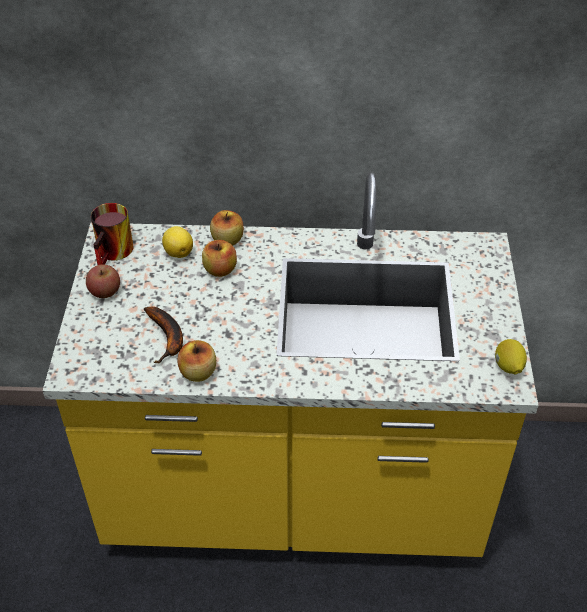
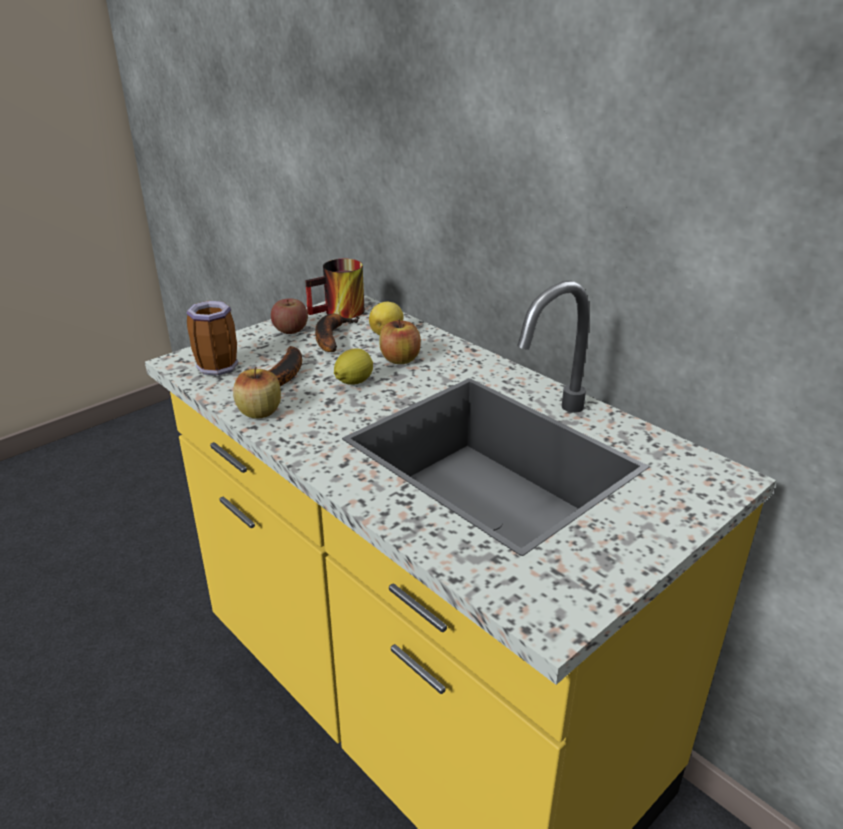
camera: 45 degrees right, 15 degrees down
(104, 360) = (213, 366): none -> mug
(144, 279) = (331, 337): none -> banana
(227, 240) = (441, 344): apple -> none
(508, 367) = (576, 601): lemon -> lemon (353, 382)

